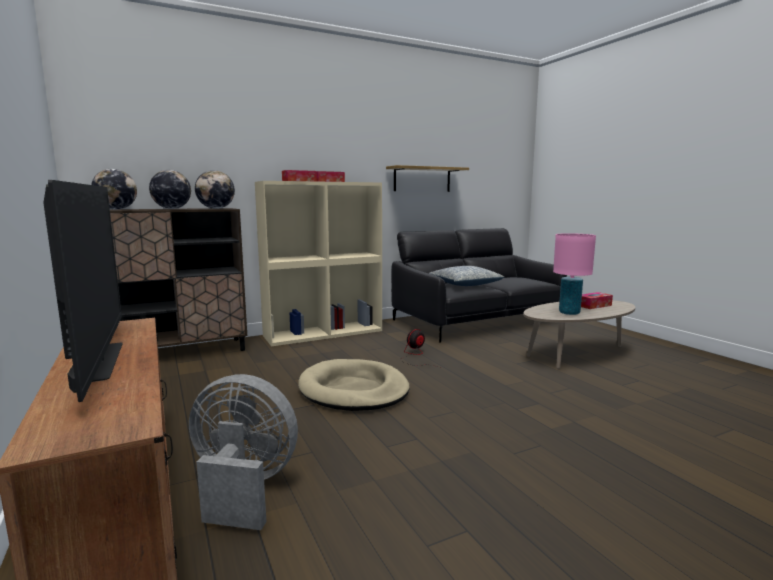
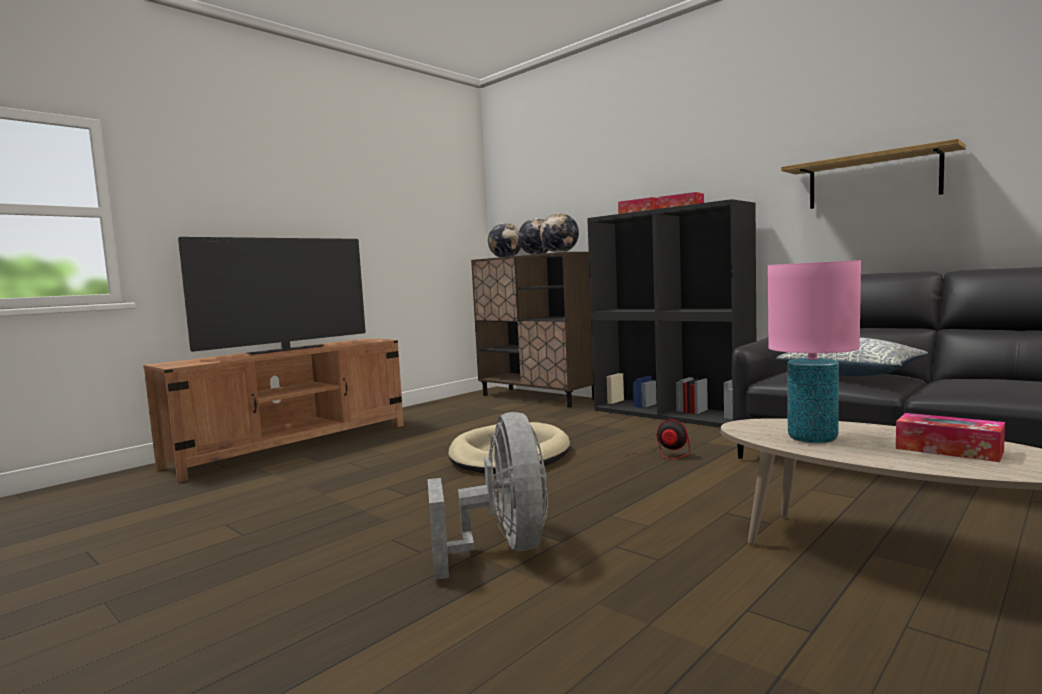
camera: 70 degrees right, 5 degrees down
(243, 488) = (307, 464): grey fan -> grey fan (503, 549)
(324, 333) = (672, 414): beige bookcase -> black bookcase

